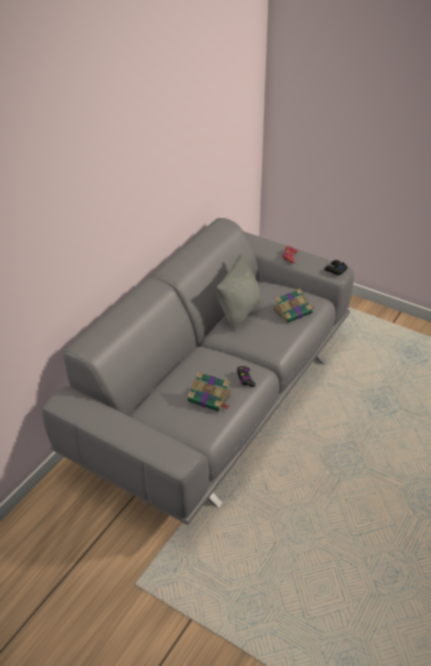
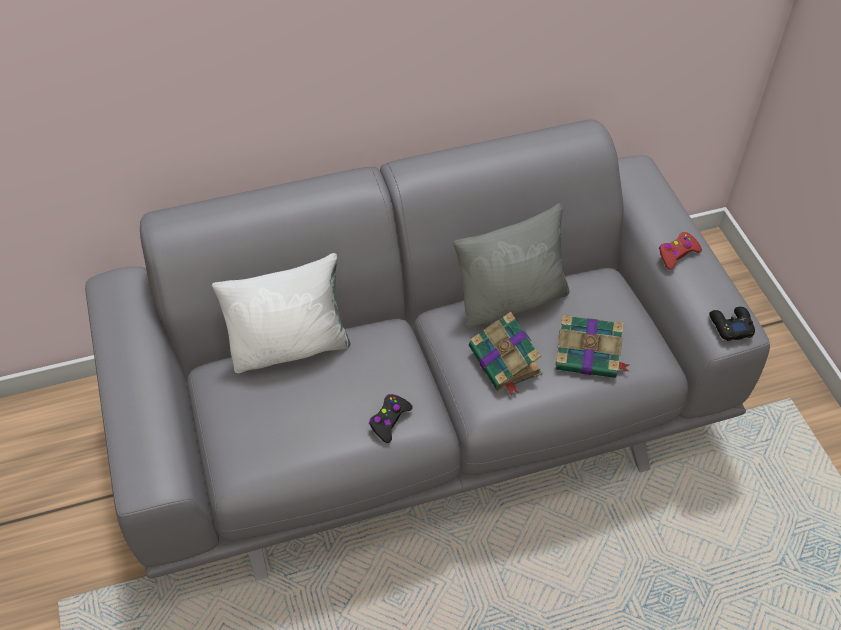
camera: 40 degrees right, 10 degrees up
(166, 381) = (290, 347): none -> white pillow
(210, 398) = (308, 415): book -> book (505, 362)

